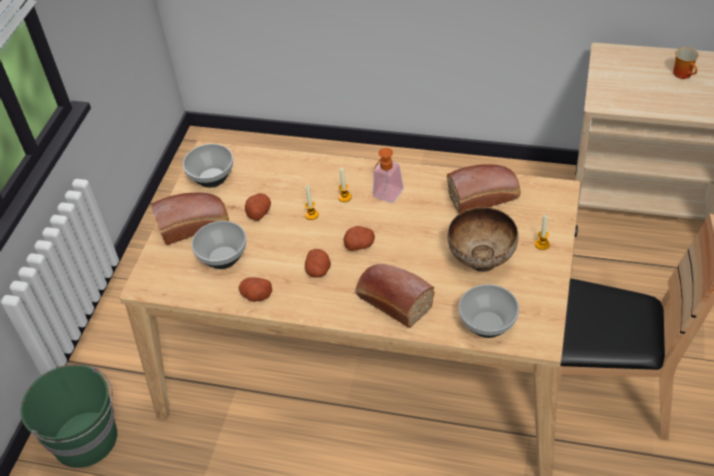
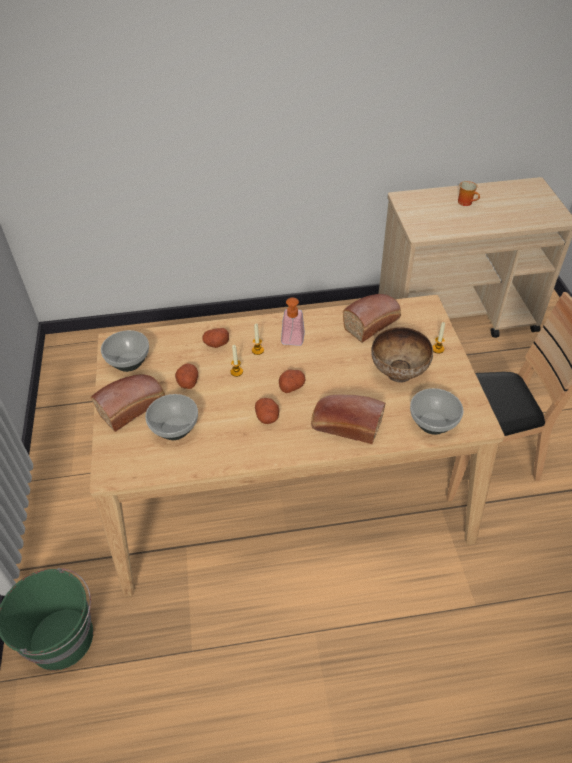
camera: 25 degrees left, 0 degrees up
(256, 295) = (223, 454): potato -> potato (216, 343)

